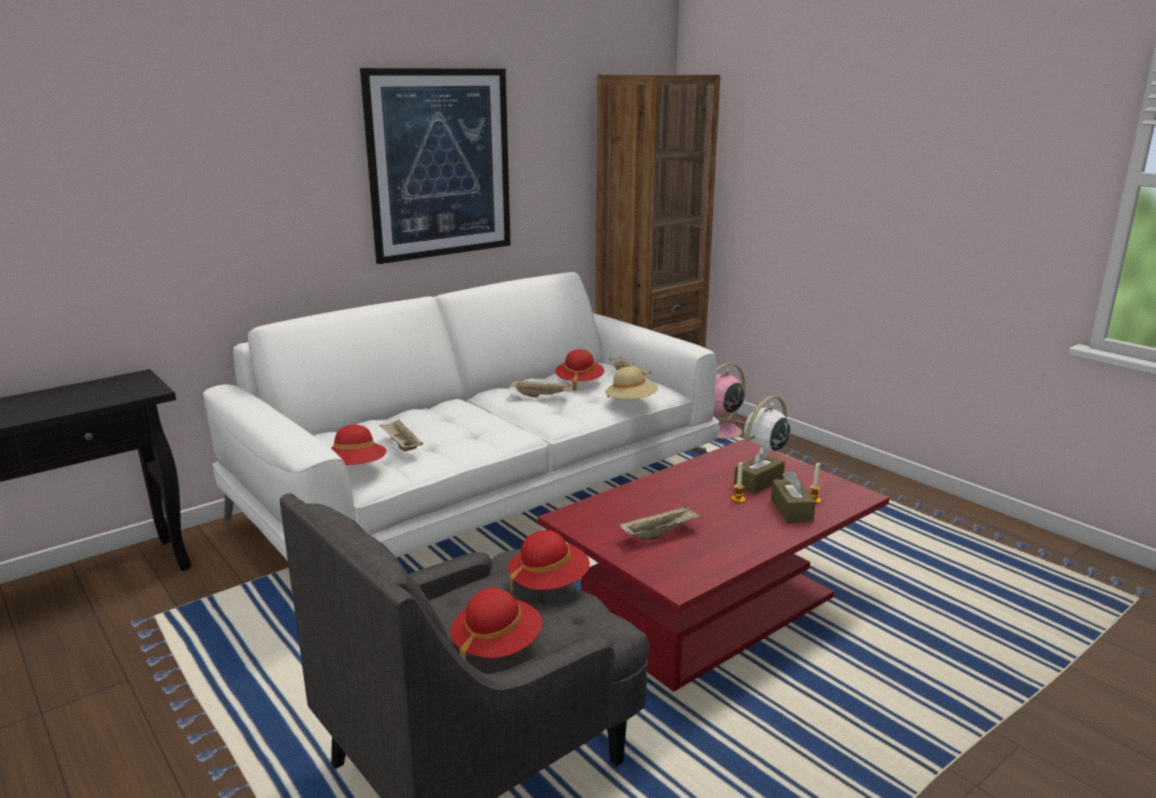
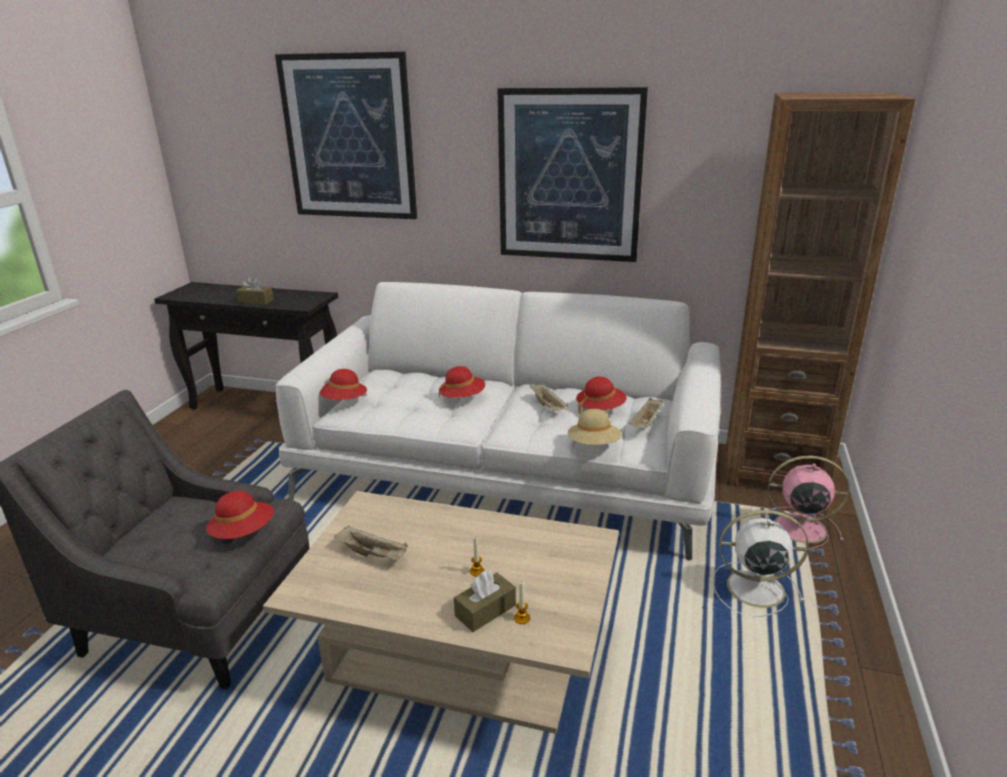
camera: 55 degrees right, 5 degrees up
(156, 137) = (349, 138): none -> picture
(401, 445) = (395, 398): beige tray -> none
(497, 645) = (154, 546): red hat -> red hat (462, 397)
(710, 610) = (458, 656): red coffee table -> beige coffee table
(758, 482) = (525, 571): brown tissue box -> brown tissue box (256, 301)

